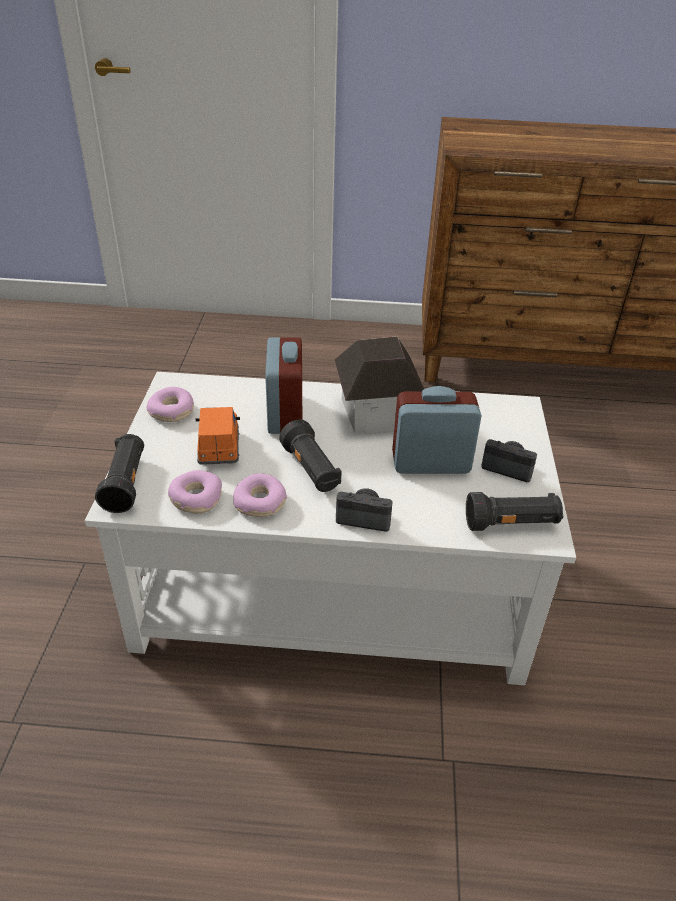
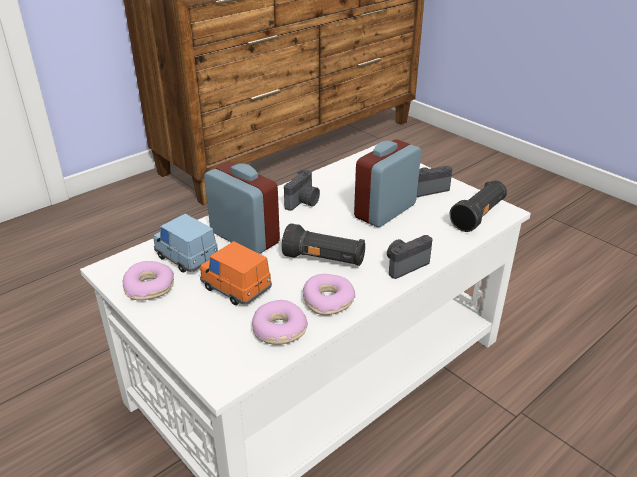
camera: 45 degrees left, 5 degrees down
(126, 483) = (204, 360): black flashlight -> none
(225, 405) = (187, 257): none -> blue toy car
(376, 412) = (303, 202): toy house -> camera

